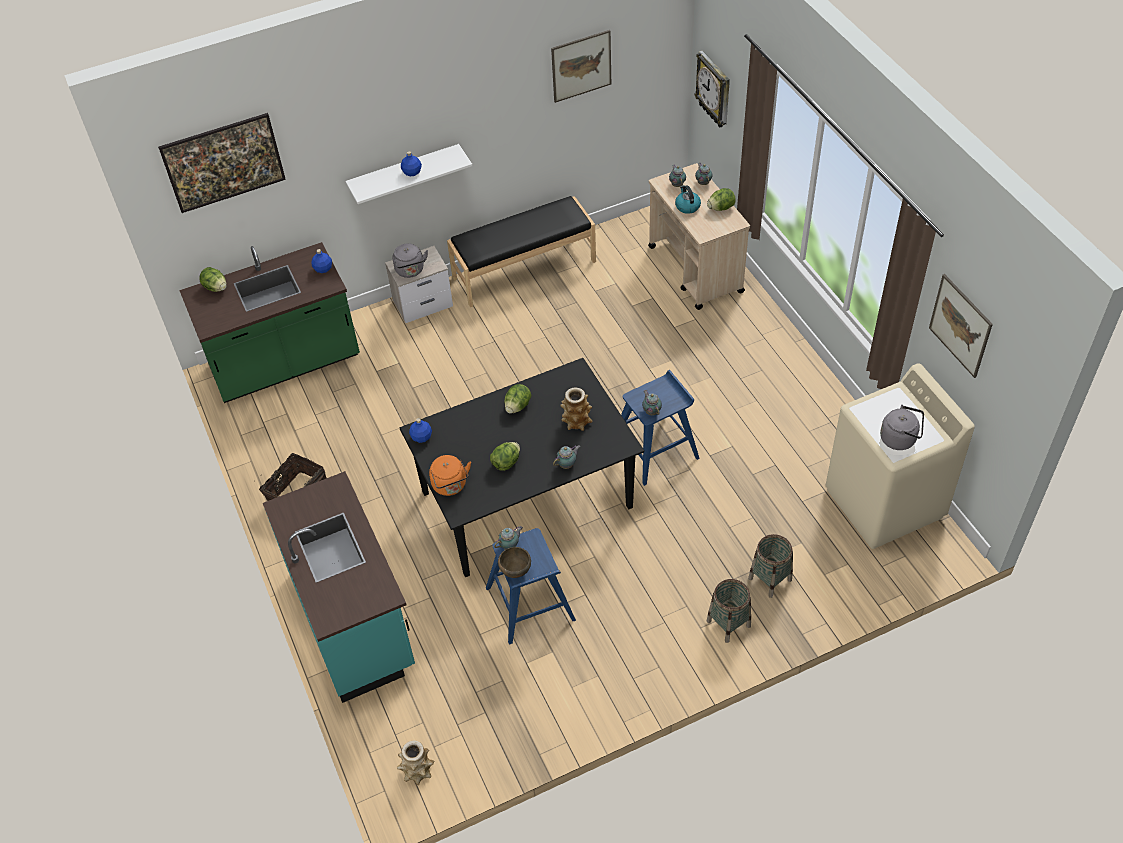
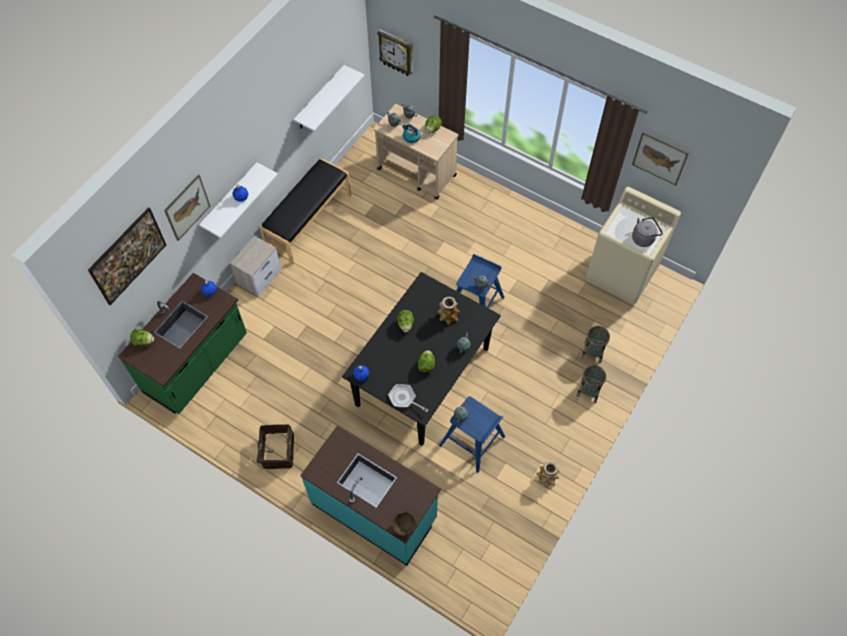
camera: 35 degrees left, 10 degrees up
(410, 271) = (252, 261): grey kettle -> none
(417, 770) = (481, 579): vase -> vase (546, 478)
(450, 486) = (404, 398): orange kettle -> frying pan
(515, 571) = (476, 430): brown bowl -> brown bowl (404, 528)
(581, 66) = (314, 72): picture -> picture (187, 207)
(587, 109) = (320, 98): none -> white shelf

